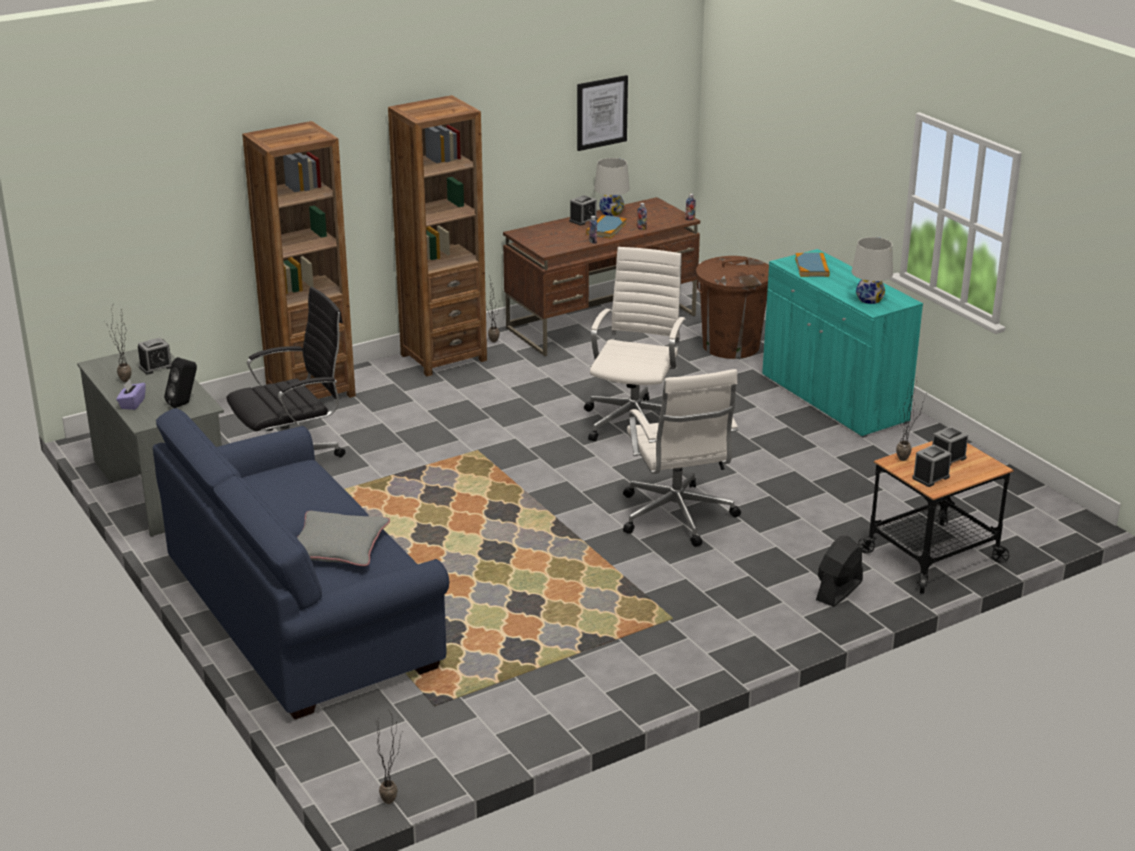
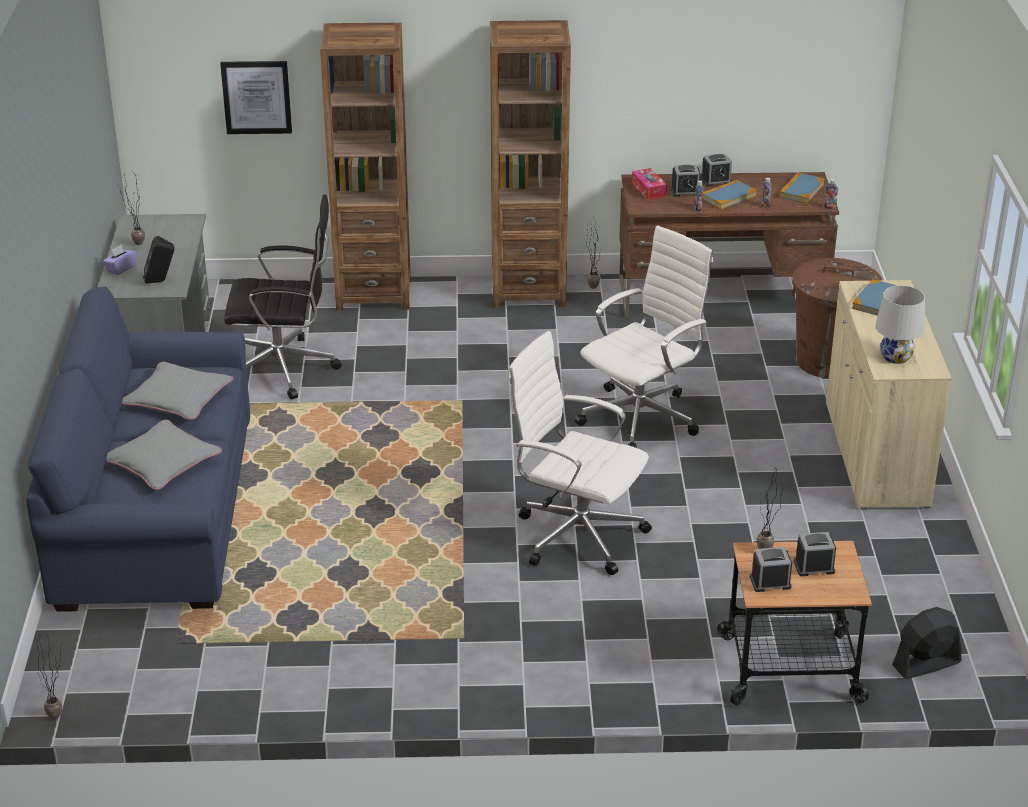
camera: 30 degrees right, 5 degrees up
(156, 367) = (176, 237): alarm clock -> alarm clock (685, 191)
(291, 495) = (178, 399): none -> grey pillow
(538, 237) = (648, 189): none -> tissue box
(601, 112) = (758, 67): picture -> picture (256, 97)
(611, 212) = (755, 179): white table lamp -> none
(655, 212) = (801, 190): none -> book
(677, 517) = (576, 534): white office chair -> white office chair turned 105 degrees clockwise
(833, 399) = (875, 455): turquoise cabinet -> beige cabinet
(839, 591) = (653, 669): black fan -> black fan (926, 664)

